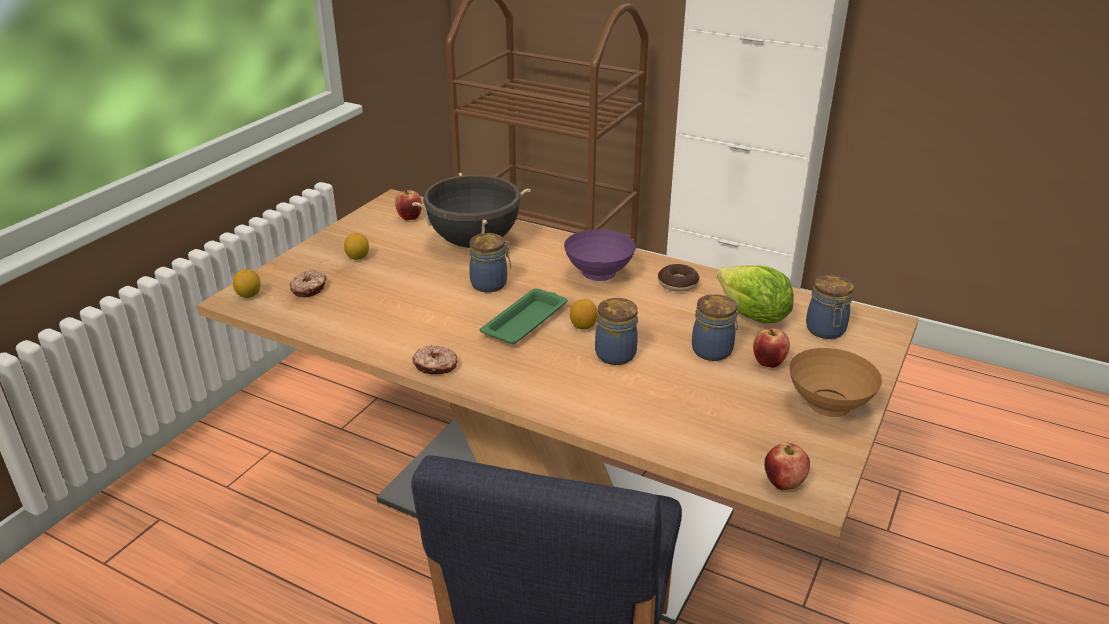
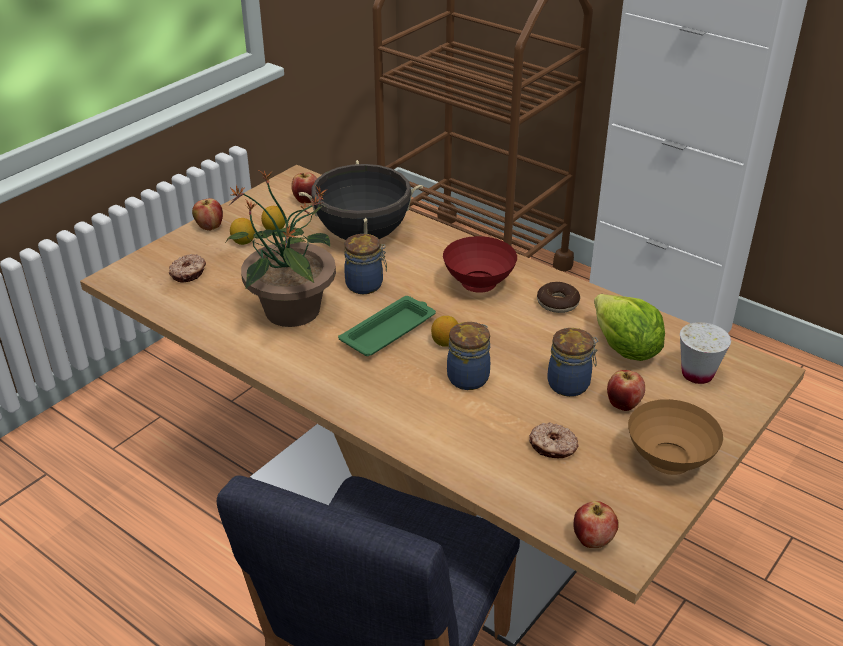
camera: 10 degrees right, 5 degrees up
(249, 295) = (130, 275): lemon -> lemon (274, 229)
(320, 247) = (210, 227): none -> apple
(423, 313) = (291, 311): none -> potted plant
(435, 366) = (287, 371): donut -> donut (552, 447)
(598, 276) = (478, 286): purple bowl -> red bowl
(825, 331) = (697, 374): jar -> white cup

